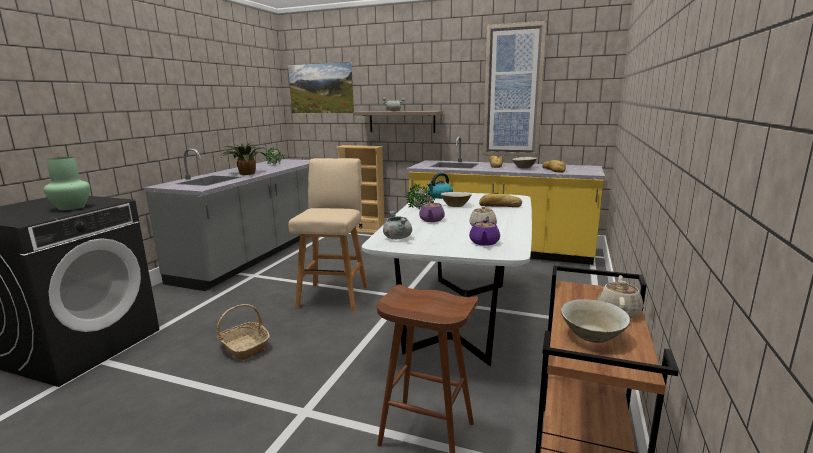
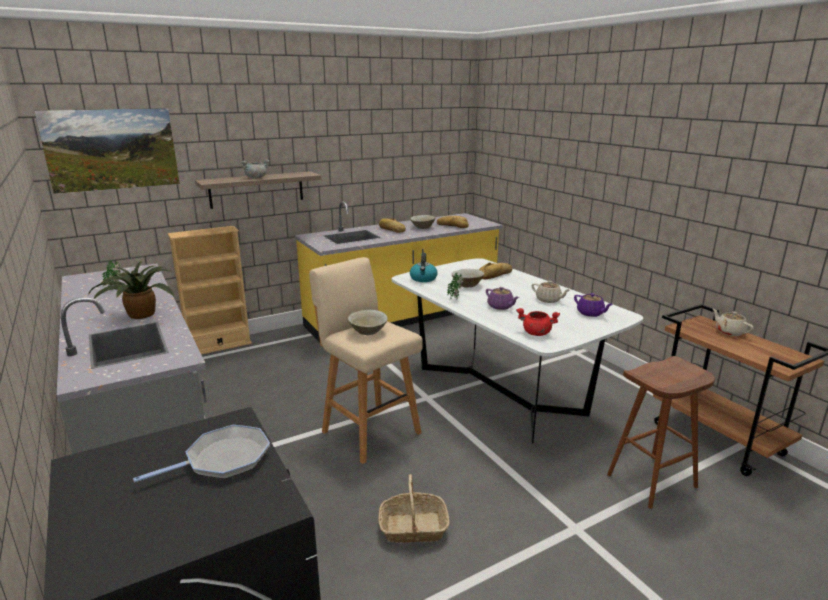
camera: 50 degrees left, 5 degrees up
(71, 207) = (223, 459): green vase -> frying pan
(397, 238) = (536, 333): grey cooking pot -> red cooking pot
(513, 91) = (385, 145): picture -> none
(592, 336) = (759, 351): beige bowl -> beige bowl (368, 332)

